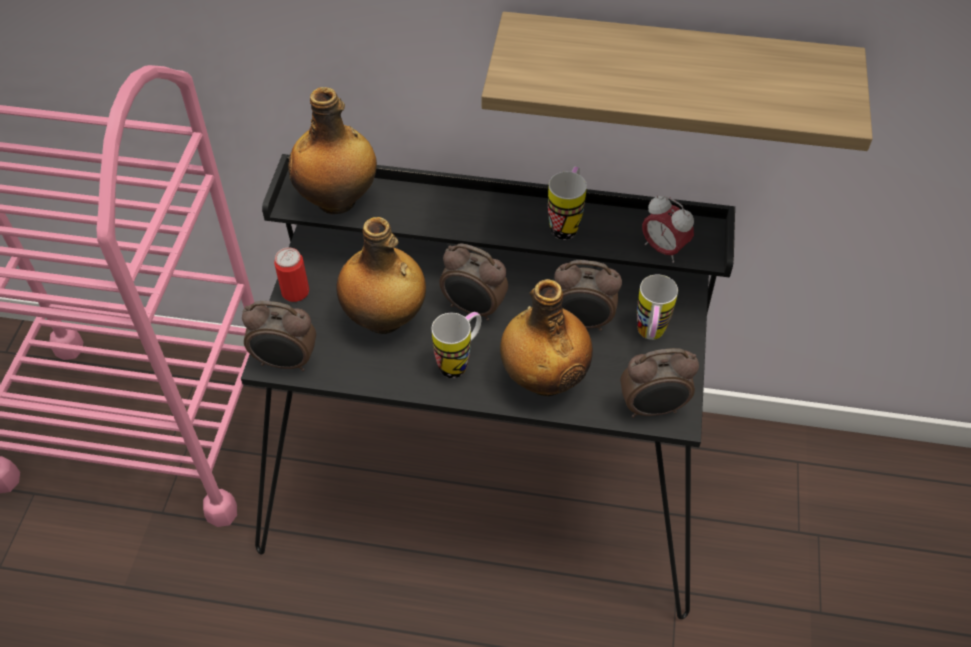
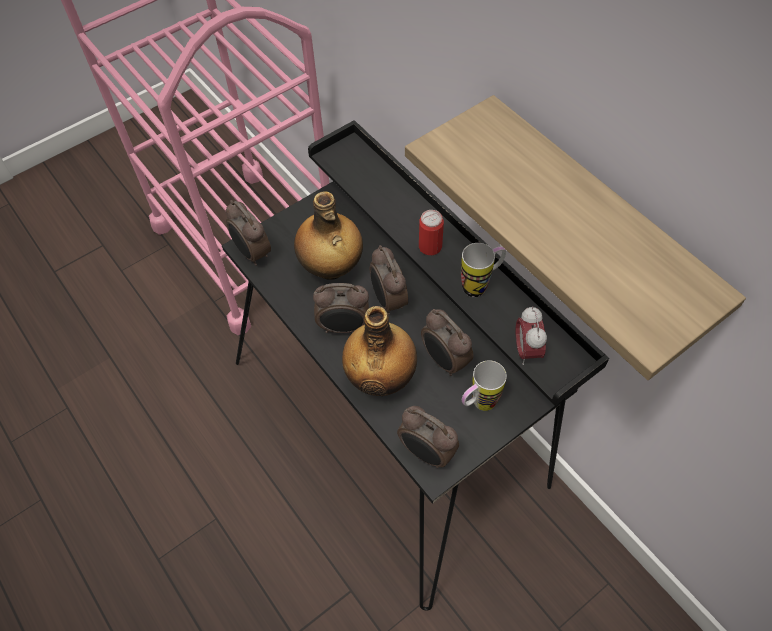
camera: 45 degrees right, 5 degrees up
(295, 292) = (301, 215): can -> can (430, 246)
(338, 200) = (359, 171): bottle -> none
(459, 362) = (344, 327): mug -> alarm clock

